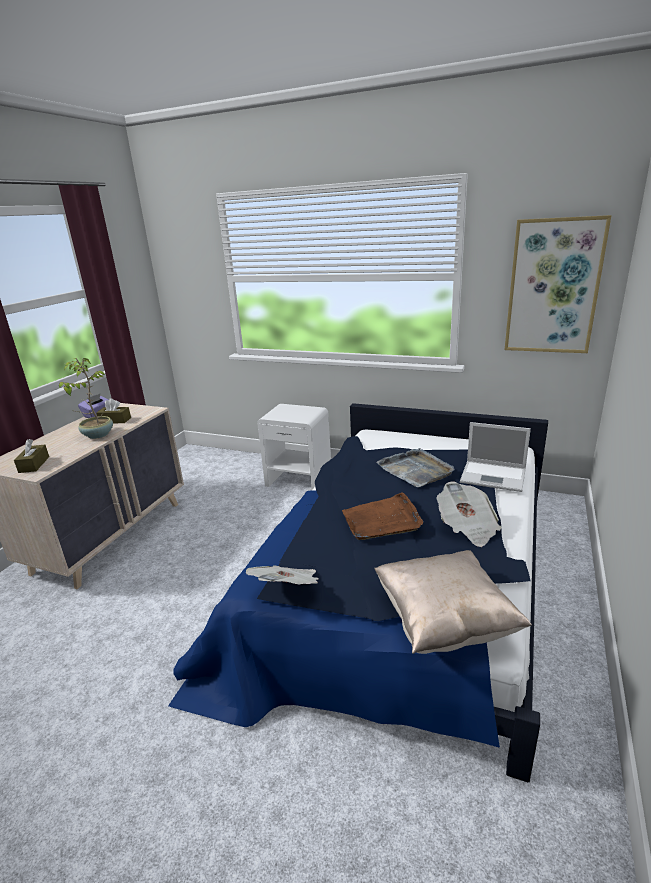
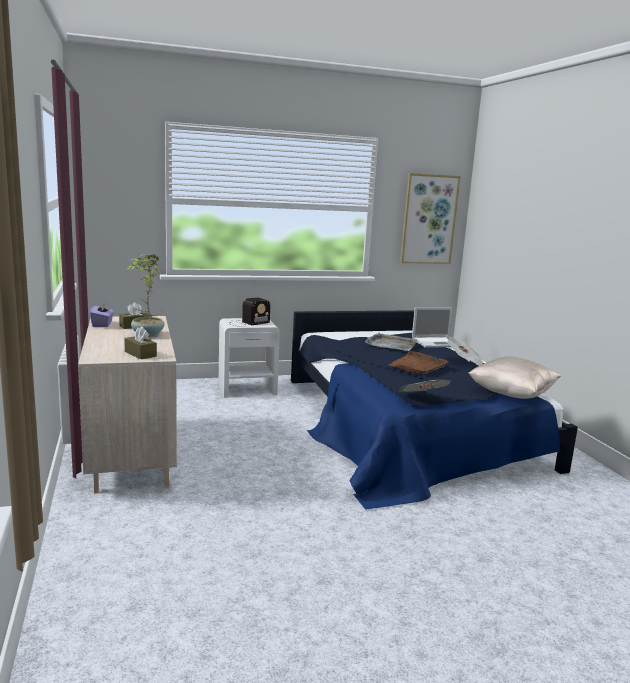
camera: 40 degrees left, 10 degrees down
(289, 413) = (247, 323): none -> radio

